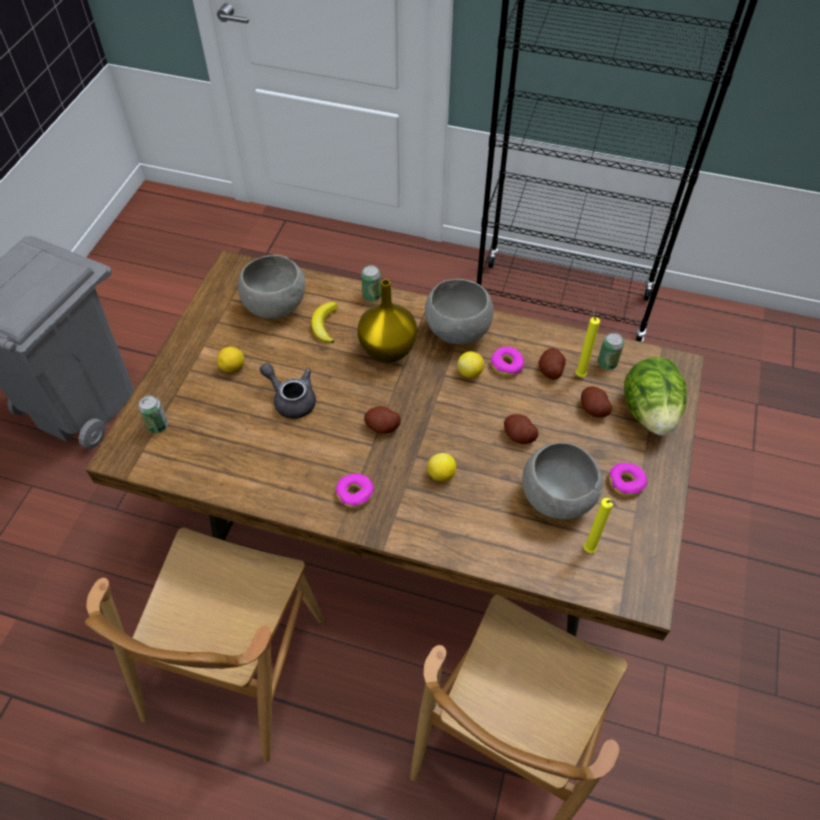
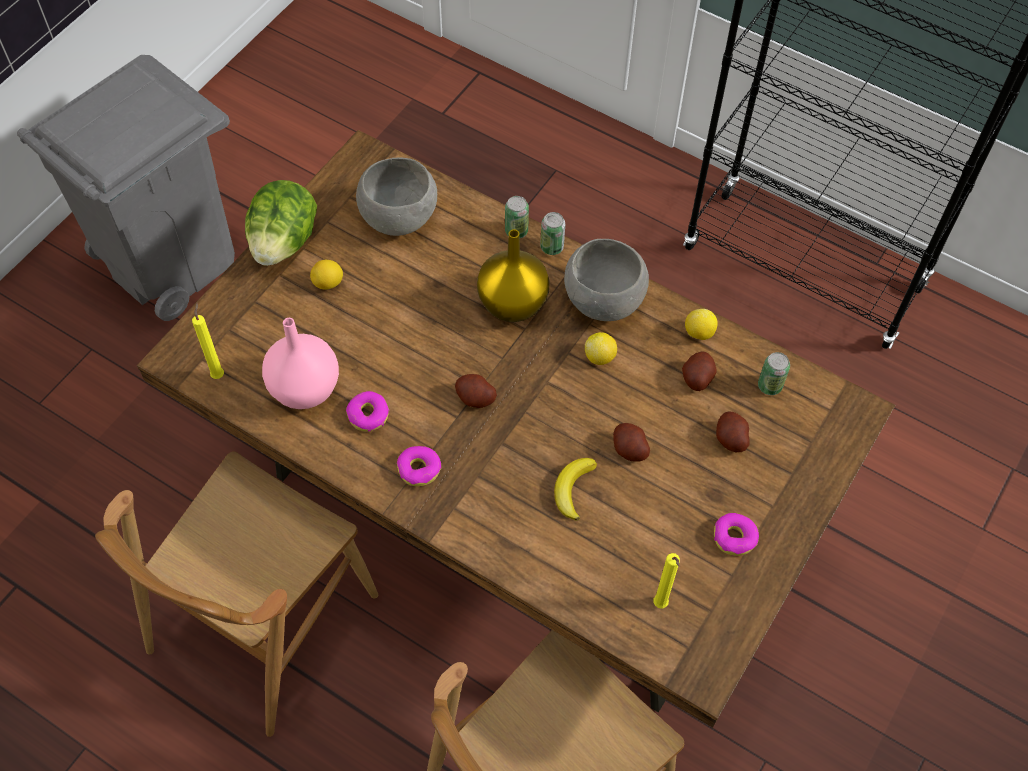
camera: 15 degrees right, 5 degrees up
(158, 426) = (226, 334): can -> can (552, 247)
(237, 454) = (304, 390): none -> pink vase
(291, 399) = (382, 339): grey teapot -> none
(325, 325) = (449, 255): banana -> banana (573, 489)
(441, 475) = (523, 472): lemon -> lemon (698, 333)
(507, 365) = (647, 358): donut -> donut (368, 415)
(558, 497) = (647, 533): grey bowl -> none
(579, 374) = (731, 391): yellow candle -> yellow candle (218, 374)
(649, 412) = (797, 460): lettuce -> lettuce (284, 242)

